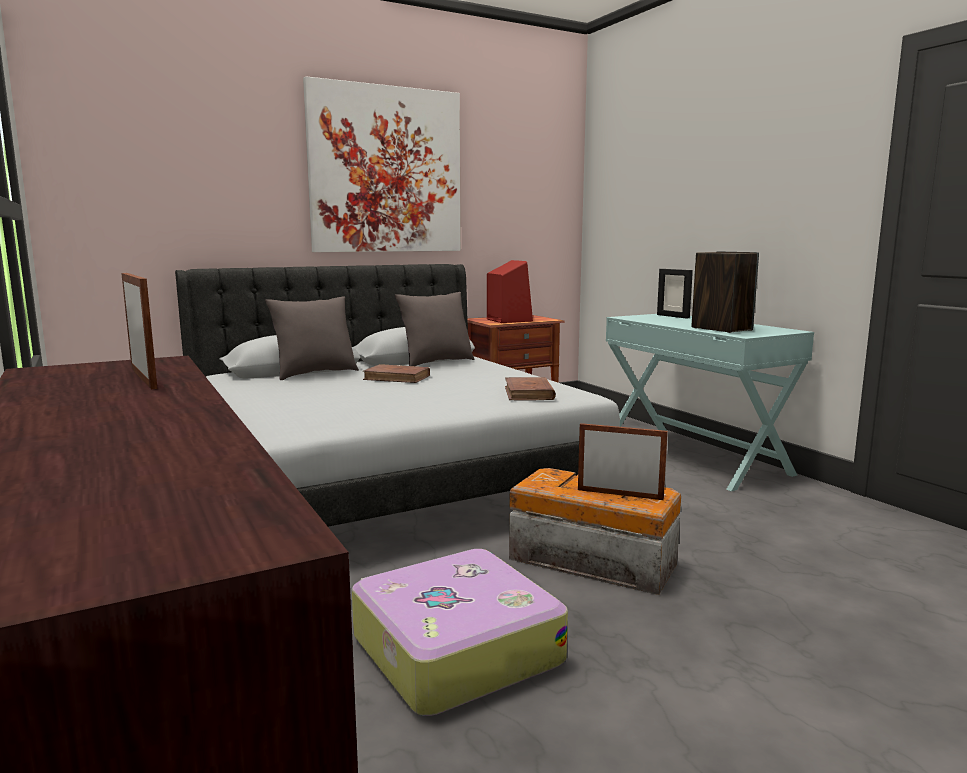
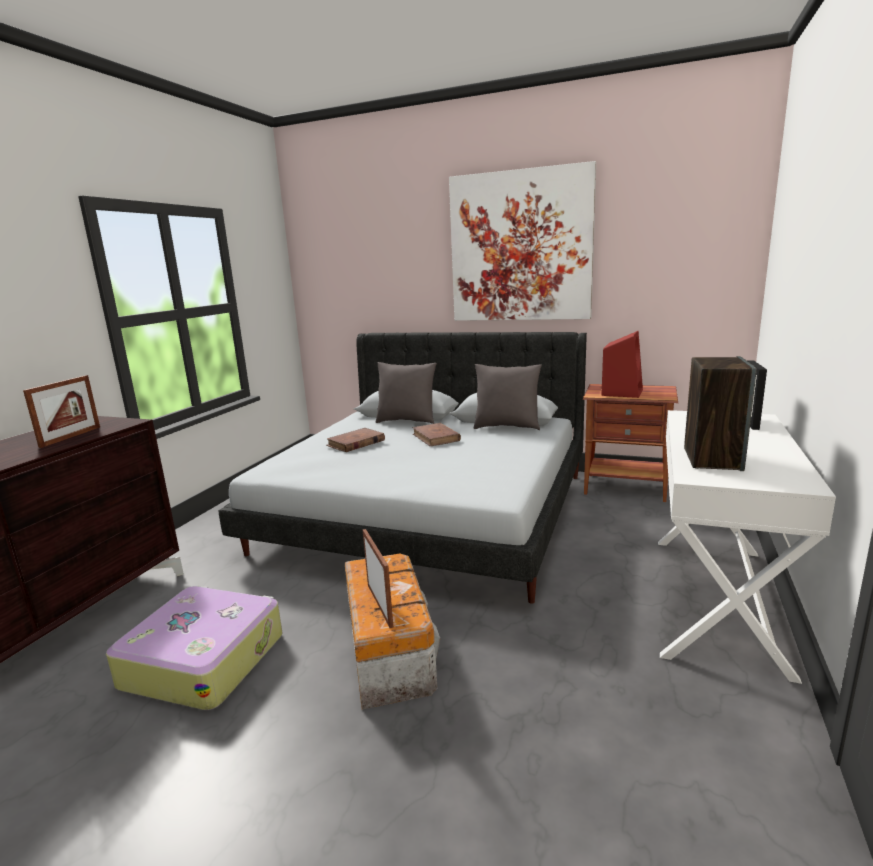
camera: 50 degrees right, 5 degrees up
(528, 393) = (466, 481): brown book -> brown book (356, 443)
(693, 456) = (716, 598): turquoise desk -> white desk

